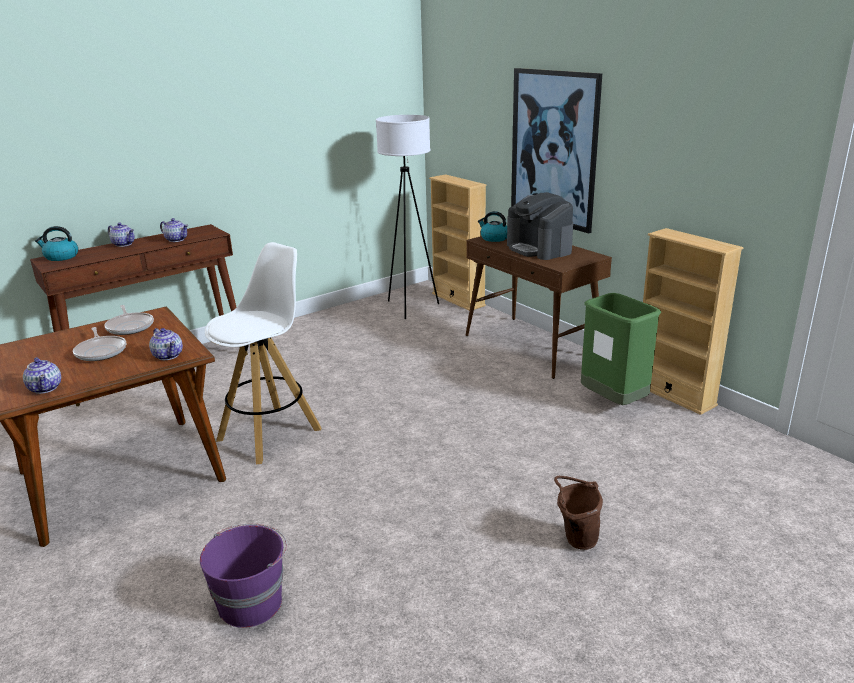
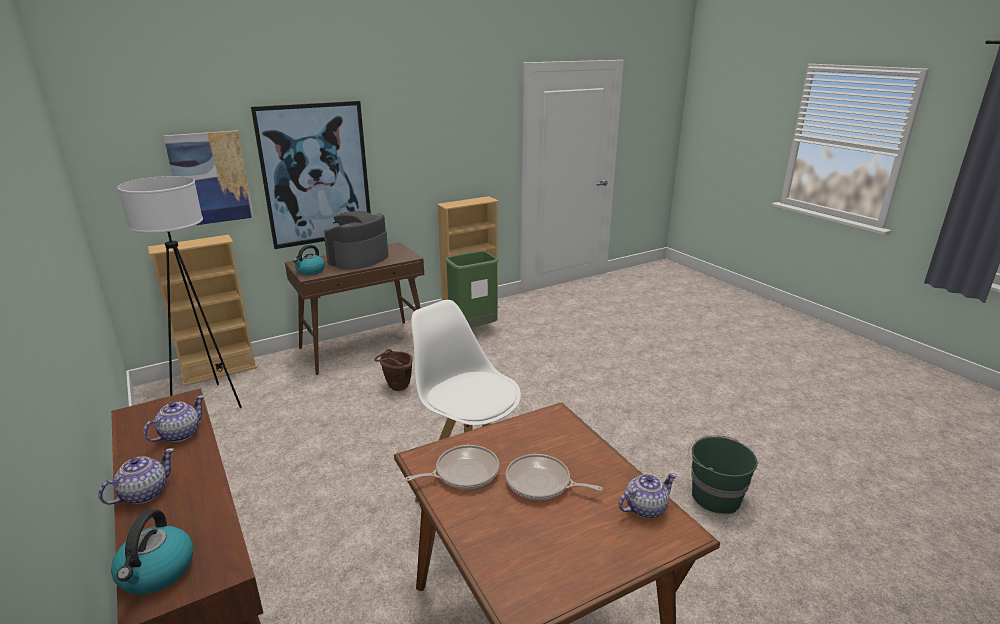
camera: 85 degrees left, 0 degrees up
(101, 351) = (541, 483): frying pan -> frying pan turned 135 degrees counterclockwise
(168, 355) = (560, 428): teapot -> none
(251, 602) = (714, 496): purple bucket -> green bucket
(484, 129) = (210, 178): none -> picture
(539, 248) = (358, 259): coffee machine -> coffee machine turned 150 degrees clockwise
(575, 539) = (626, 364): brown bucket -> brown bucket (396, 388)

